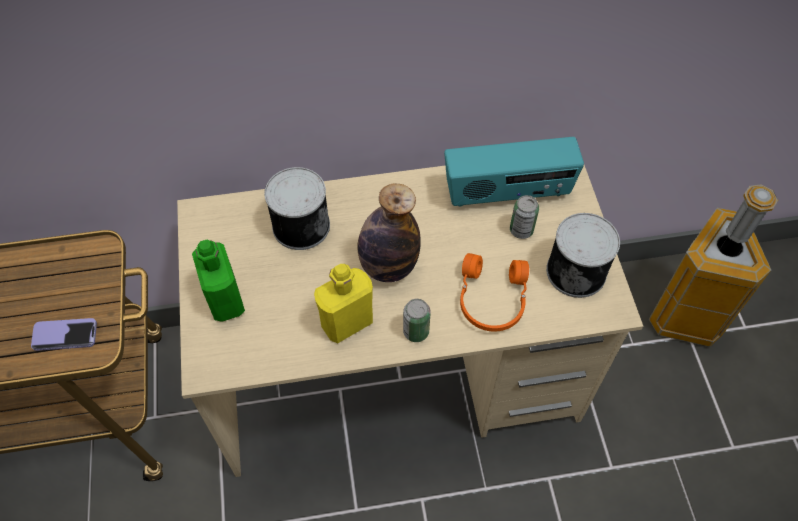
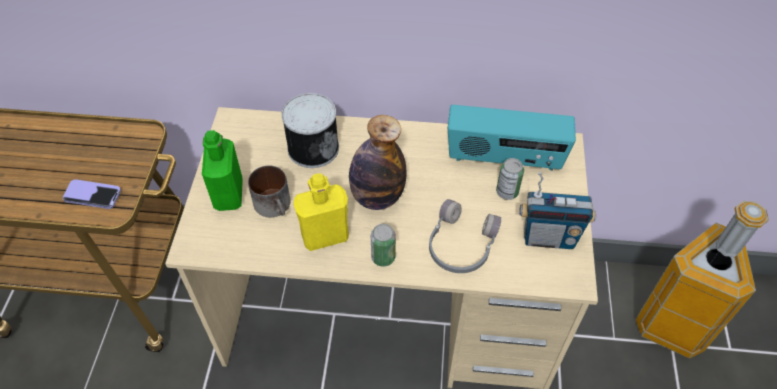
camera: 15 degrees right, 5 degrees down
(282, 301) = (276, 205): none -> mug
(491, 299) = (460, 245): orange headphones -> grey headphones
(577, 270) = (548, 238): can -> radio

